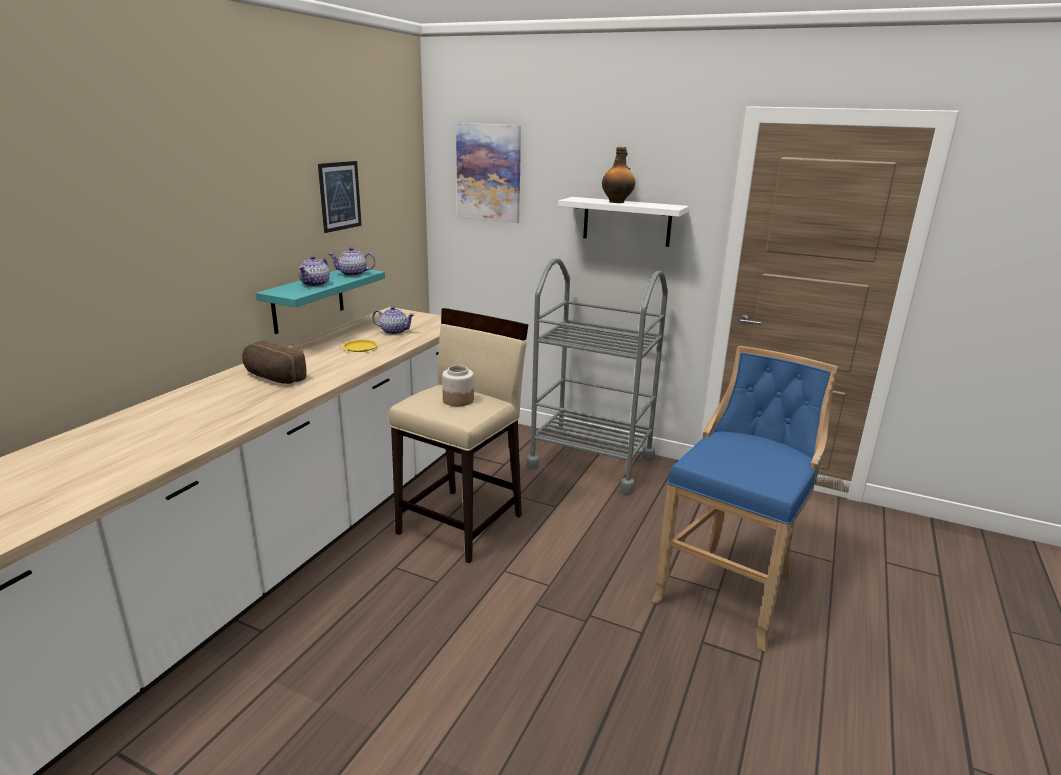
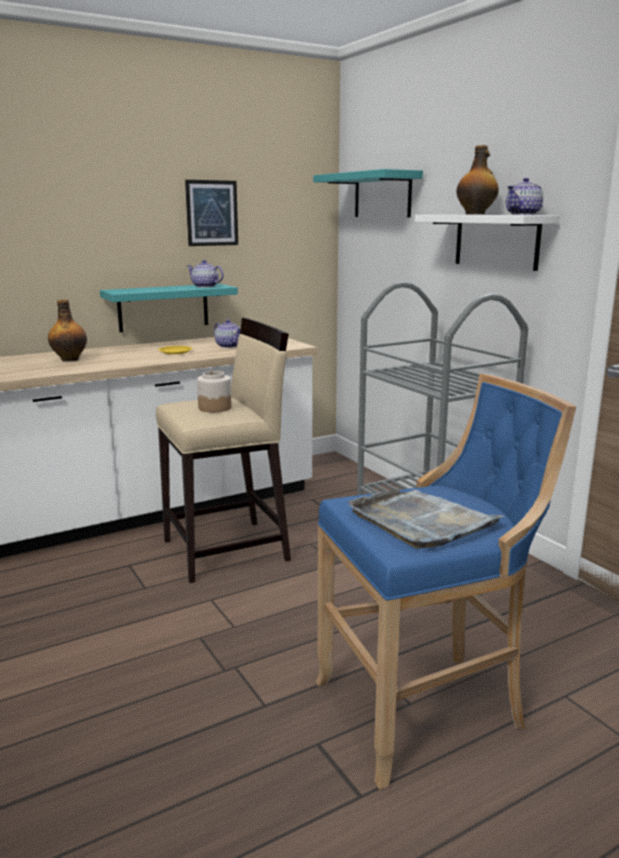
camera: 35 degrees right, 5 degrees down
(273, 377) = (70, 359): bread -> bottle
(316, 284) = (156, 289): teapot -> teapot (523, 214)
(489, 173) = (382, 195): picture -> turquoise shelf
(754, 463) = (421, 521): none -> grey tray

